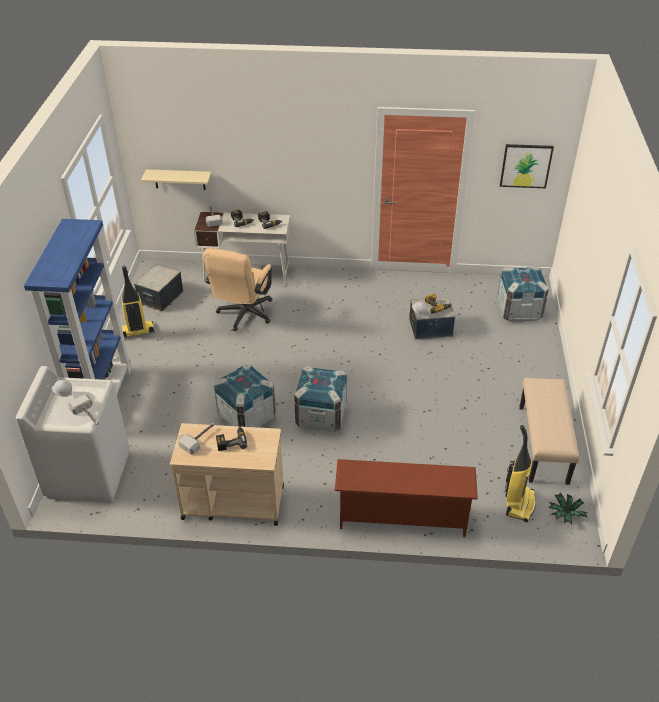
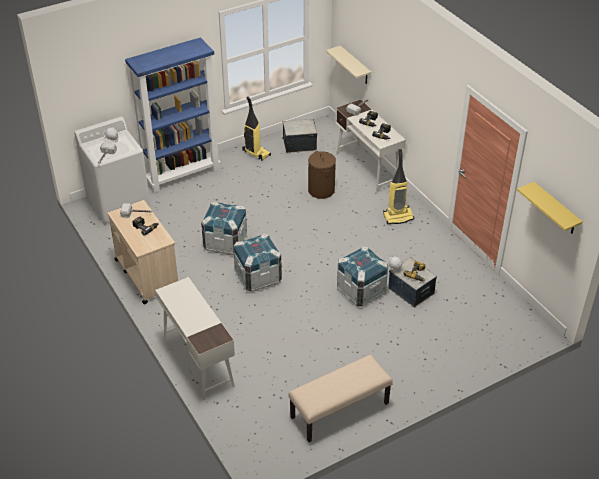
camera: 55 degrees right, 0 degrees up
(243, 316) = (321, 190): beige office chair -> brown laundry basket
(402, 518) = (198, 361): brown shoe rack -> white desk
(519, 310) = (492, 334): crate -> crate (361, 291)
(519, 503) = (264, 419): vacuum cleaner -> vacuum cleaner (398, 217)
(526, 165) = (555, 209): picture -> yellow shelf
(565, 514) = (275, 451): potted plant -> none

